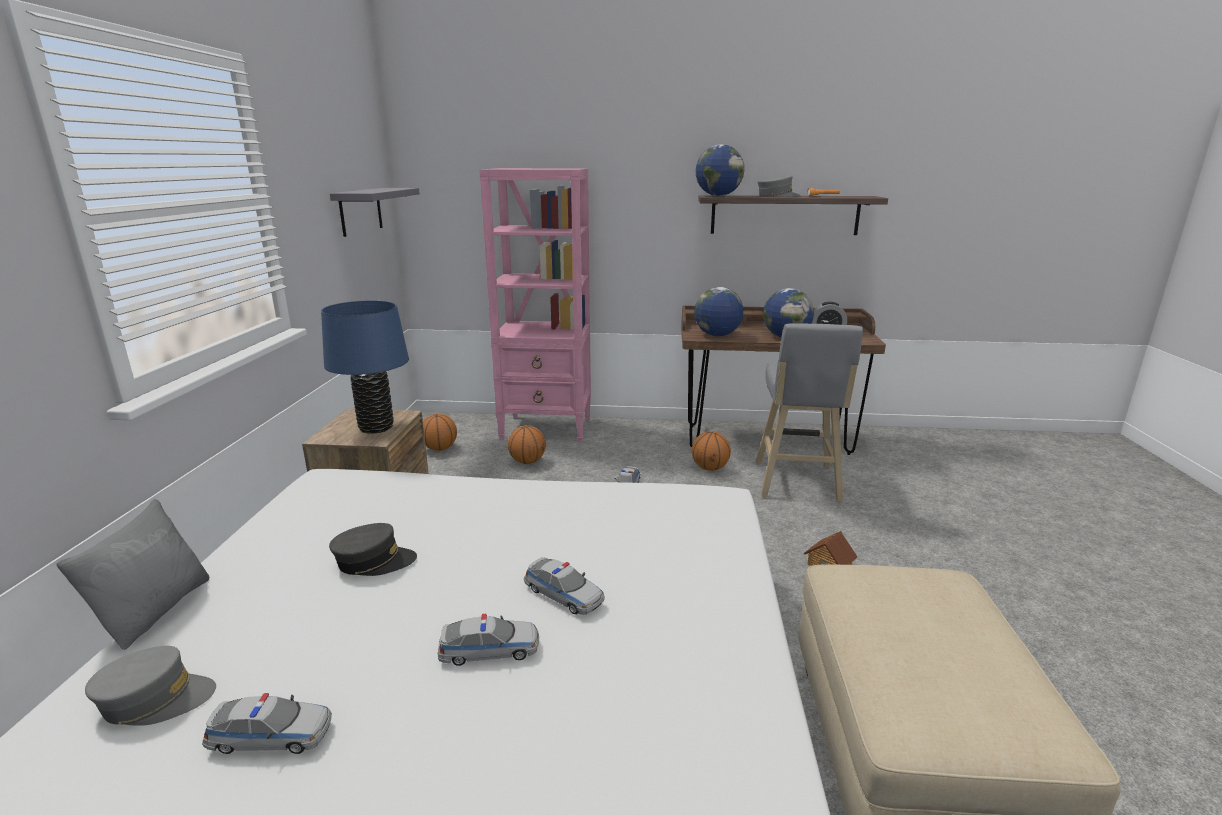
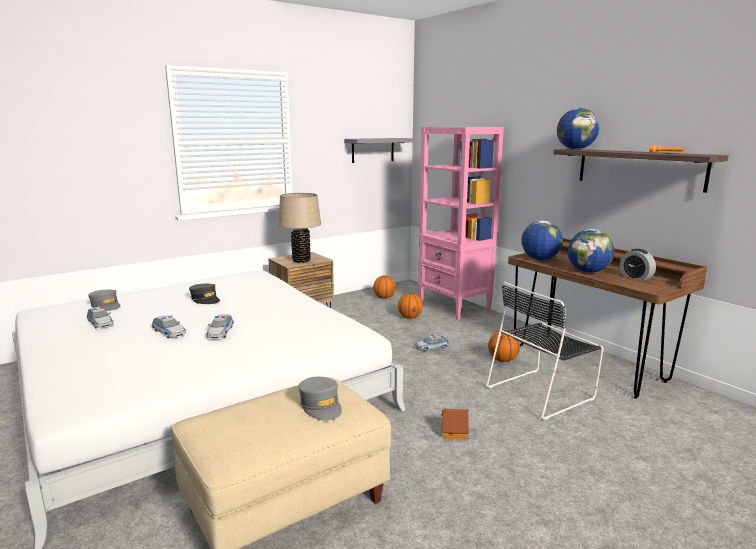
camera: 50 degrees right, 5 degrees down
(155, 610) = (146, 289): grey pillow -> none
(376, 428) = (301, 260): blue table lamp -> beige table lamp
(778, 196) = (621, 151): grey cap -> grey cap (321, 406)
(796, 484) = (542, 392): grey stool -> black chair

